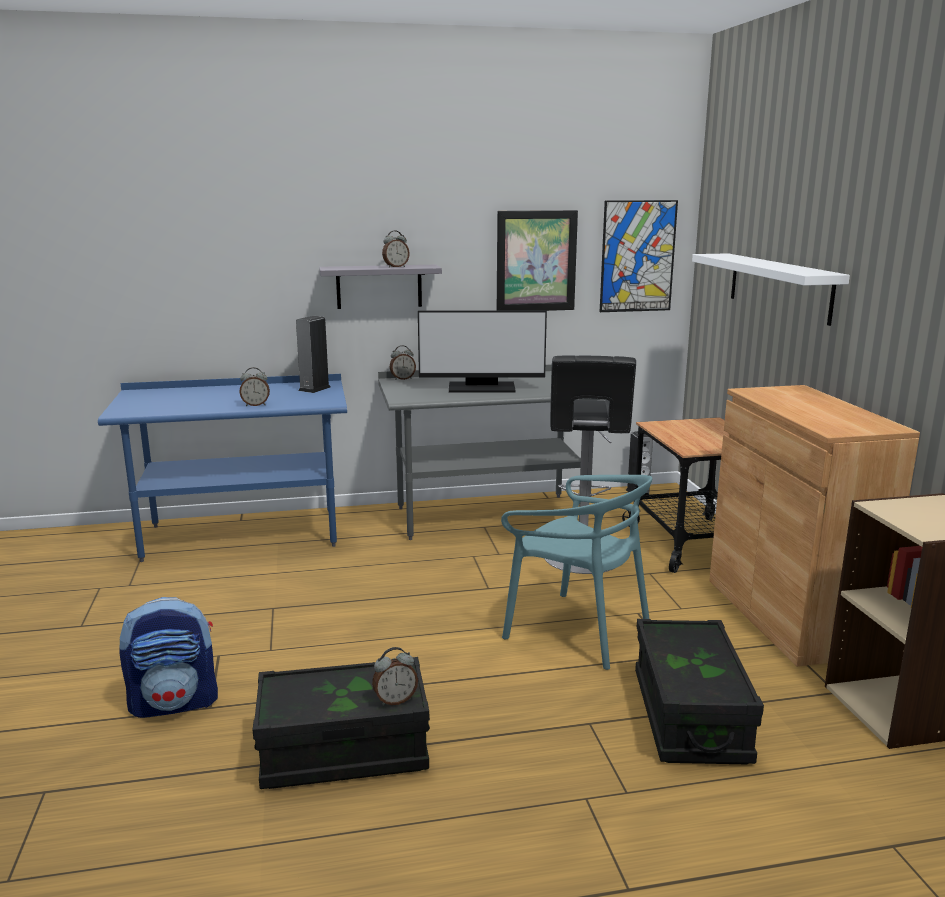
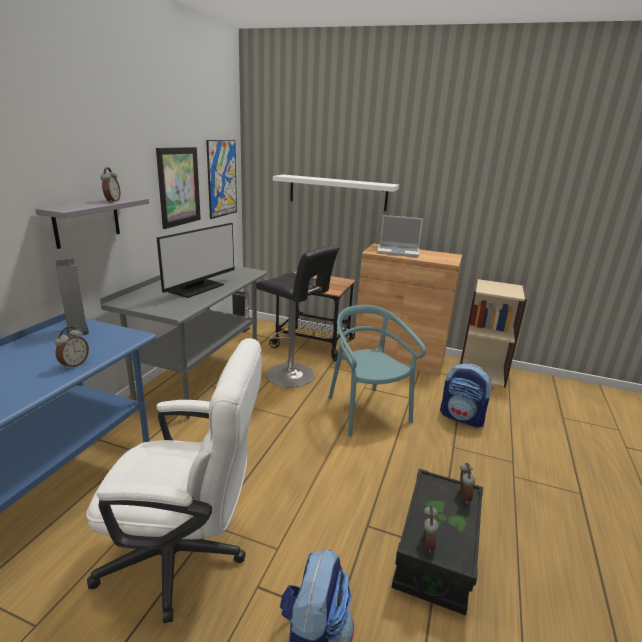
camera: 60 degrees left, 5 degrees up
(228, 611) = (186, 556): none -> white office chair
(402, 379) = (122, 298): alarm clock -> alarm clock (426, 543)
(577, 631) = (366, 411): turquoise chair -> turquoise chair turned 90 degrees counterclockwise
(689, 716) = (462, 417): black storage box -> backpack
(798, 400) = (399, 251): none -> laptop

